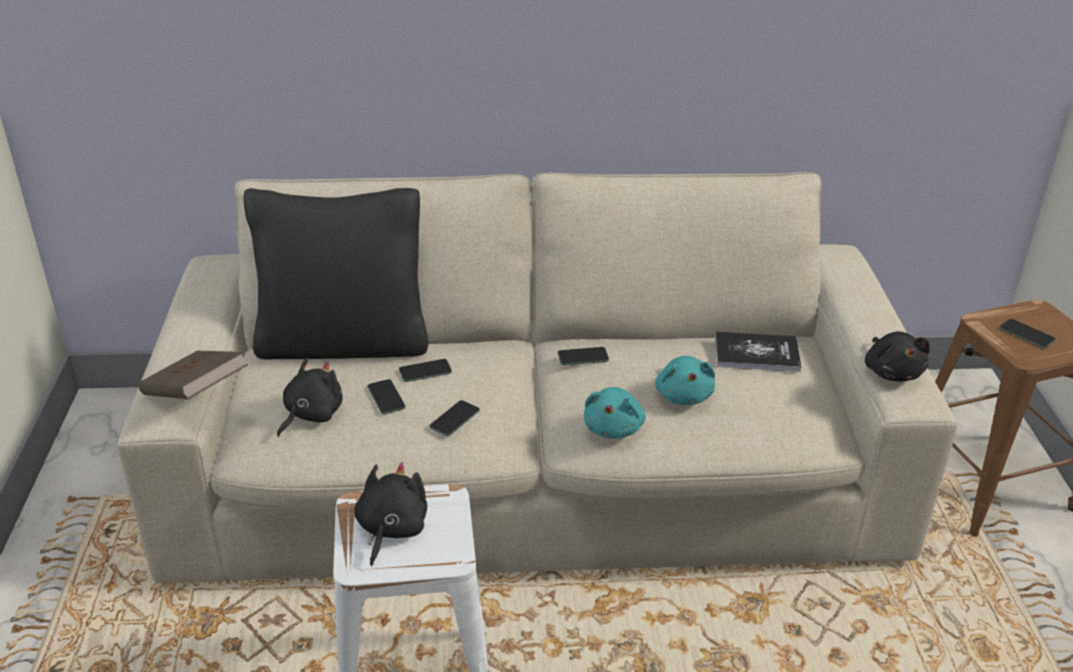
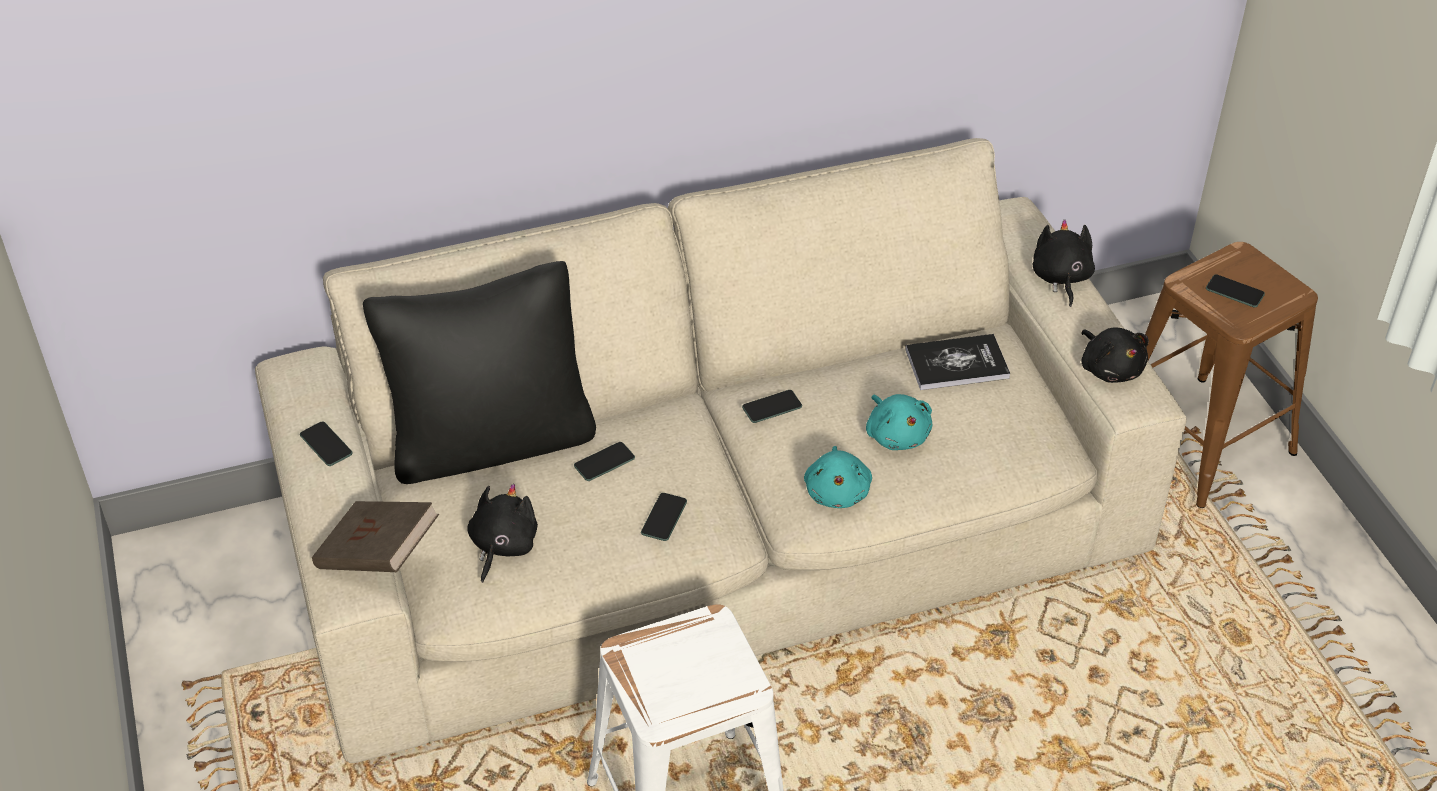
camera: 15 degrees left, 10 degrees up
(386, 397) = (576, 506): phone -> phone (326, 444)
(391, 529) = (672, 671): black plush toy -> black plush toy (1060, 278)

